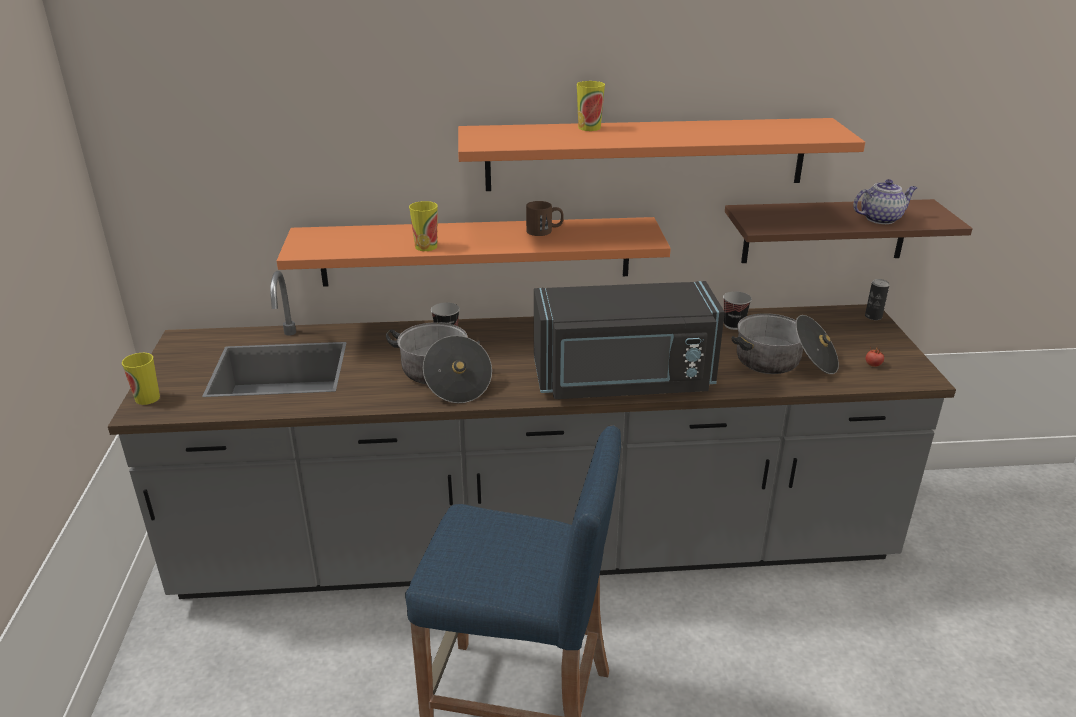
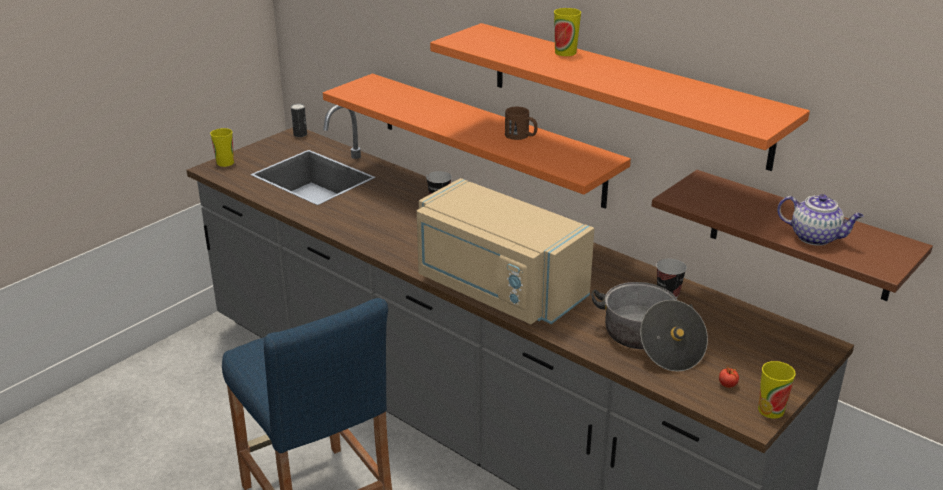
camera: 45 degrees right, 0 degrees up
(426, 246) = (420, 116): cup -> cup (771, 410)
(442, 377) = (388, 227): cooking pot -> none
(624, 381) = (497, 289): black microwave -> beige microwave
(873, 316) = (821, 352): can -> can (300, 134)

